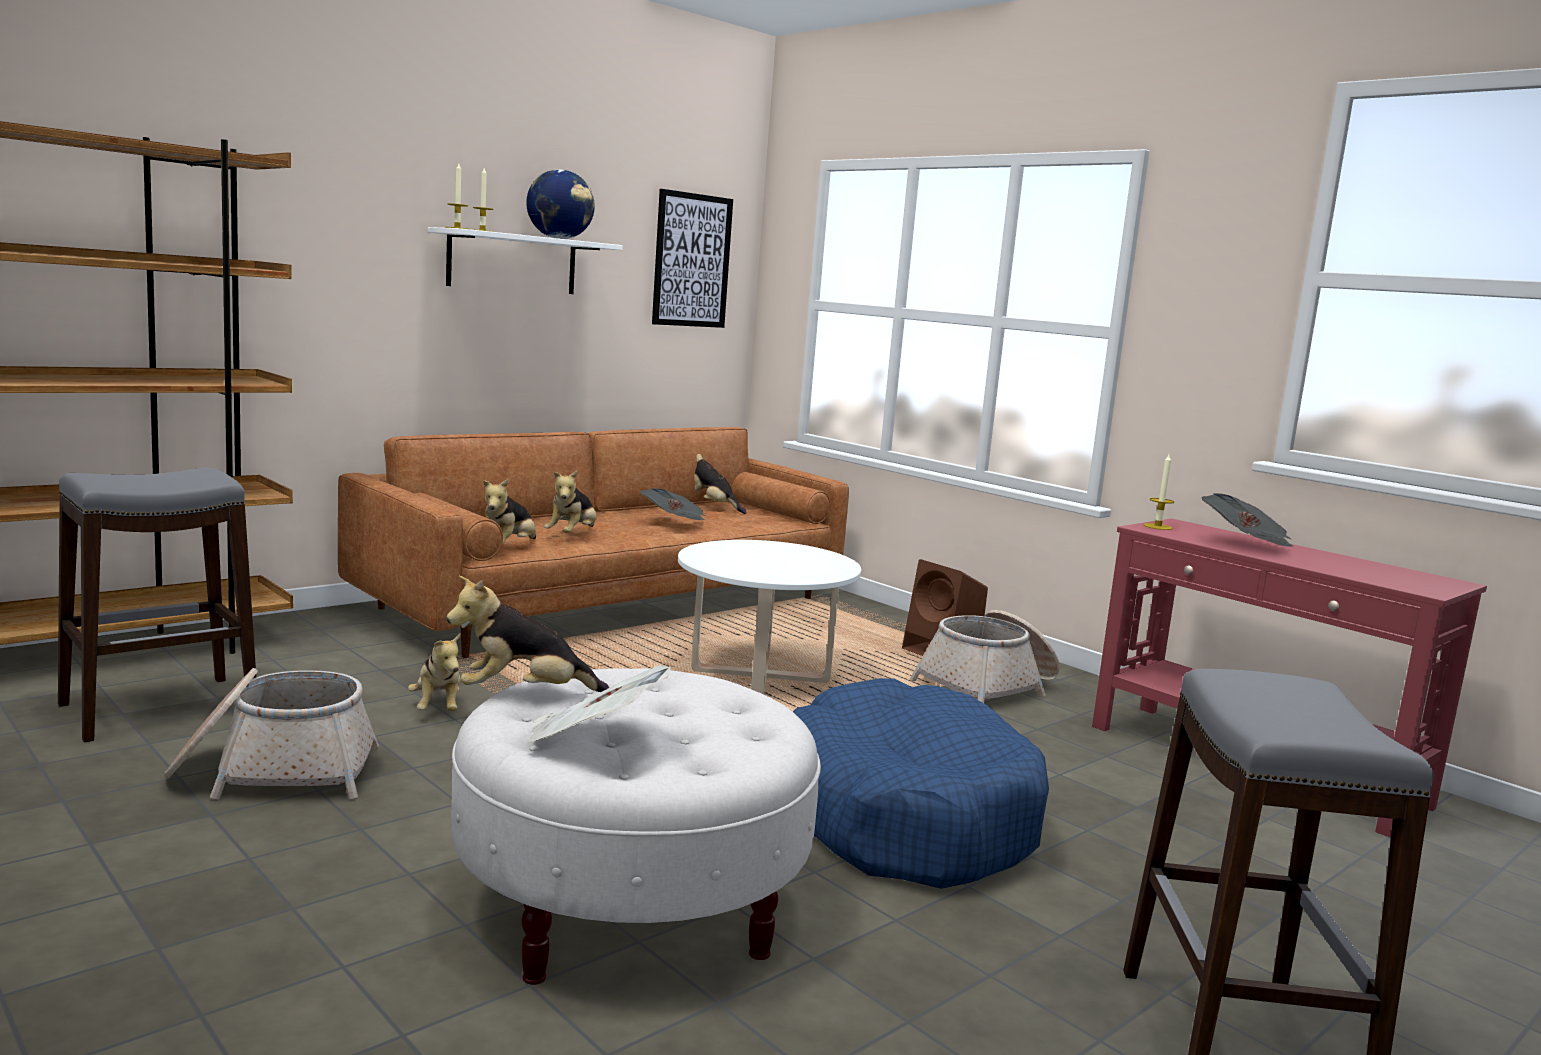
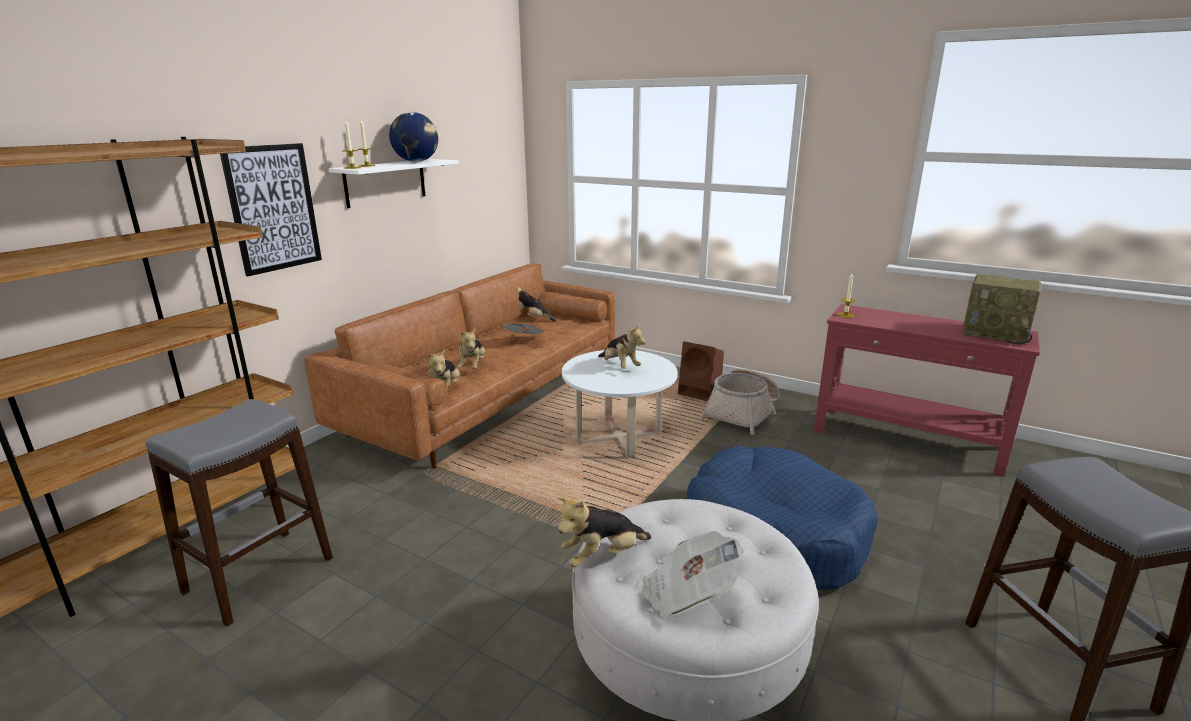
camera: 15 degrees left, 10 degrees up
(274, 771) = (383, 613): basket -> none
(438, 708) = (449, 519): plush toy -> plush toy (620, 366)
(692, 260) = (489, 158): picture -> picture (273, 208)
(1246, 545) = (903, 322): newspaper -> none
(1399, 576) = (996, 333): none -> radio

